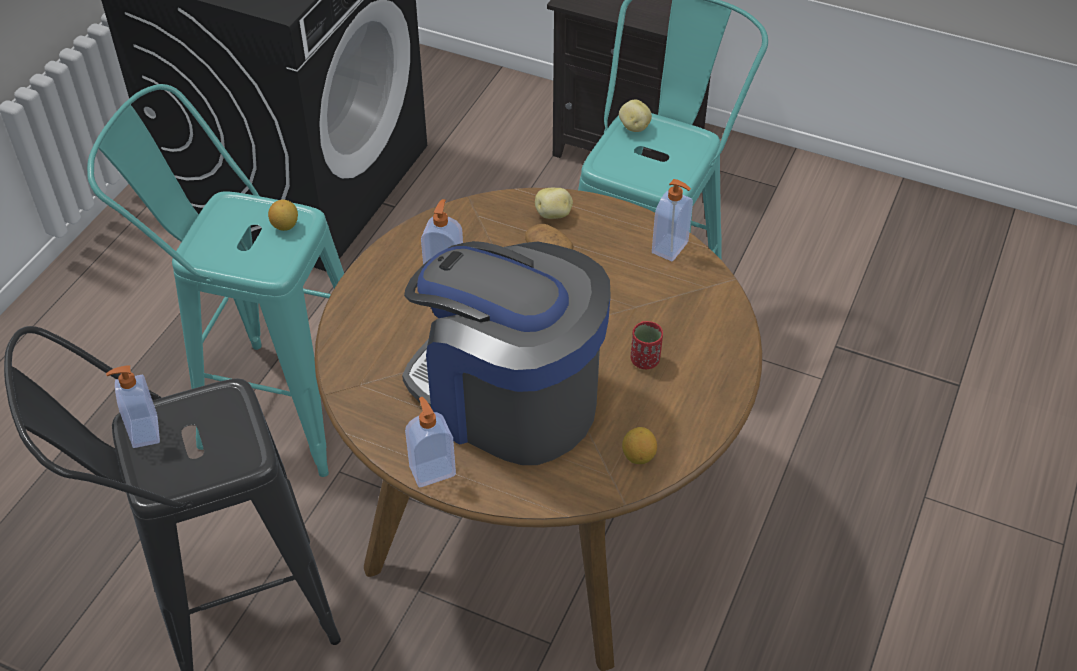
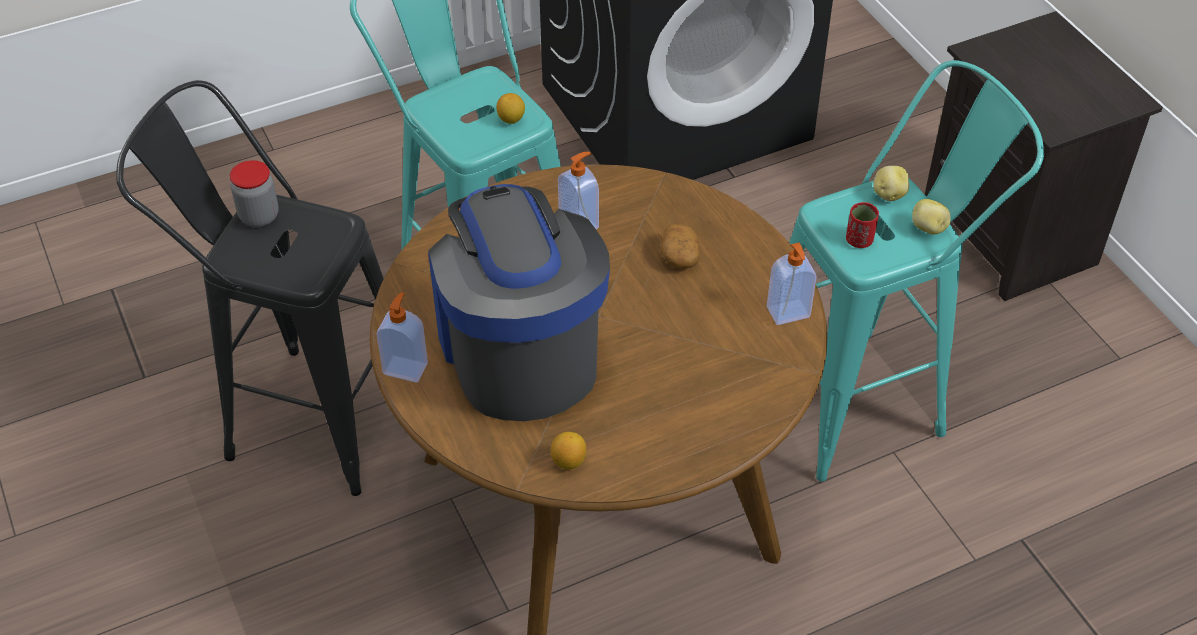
camera: 40 degrees right, 0 degrees up
(143, 432) = (259, 216): soap dispenser -> jar
(554, 214) = (720, 227): potato -> potato (928, 228)
(645, 360) = (660, 390): red cup -> red cup (859, 240)

